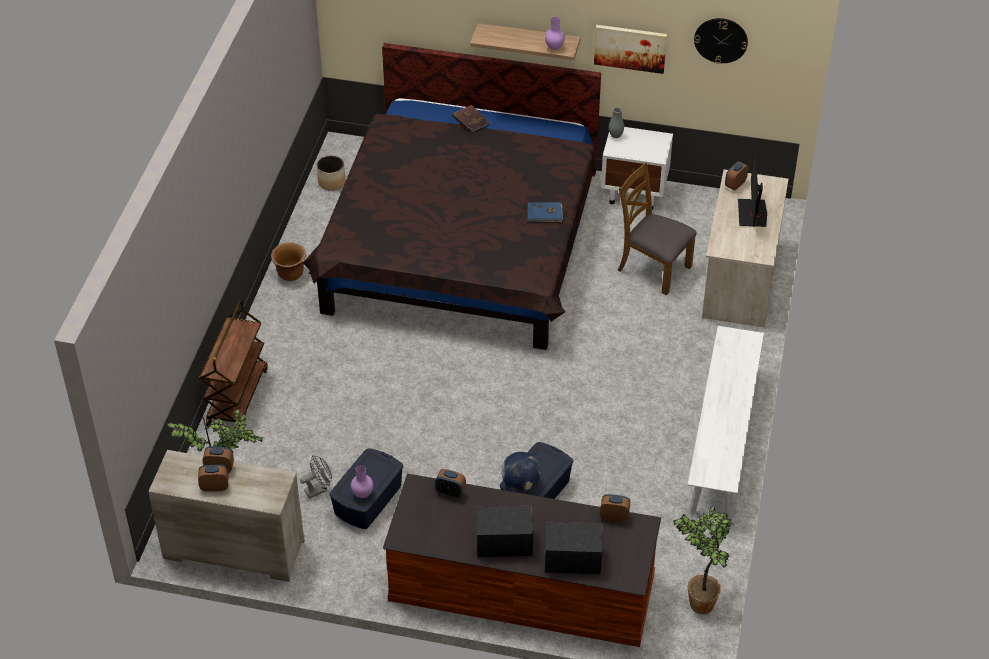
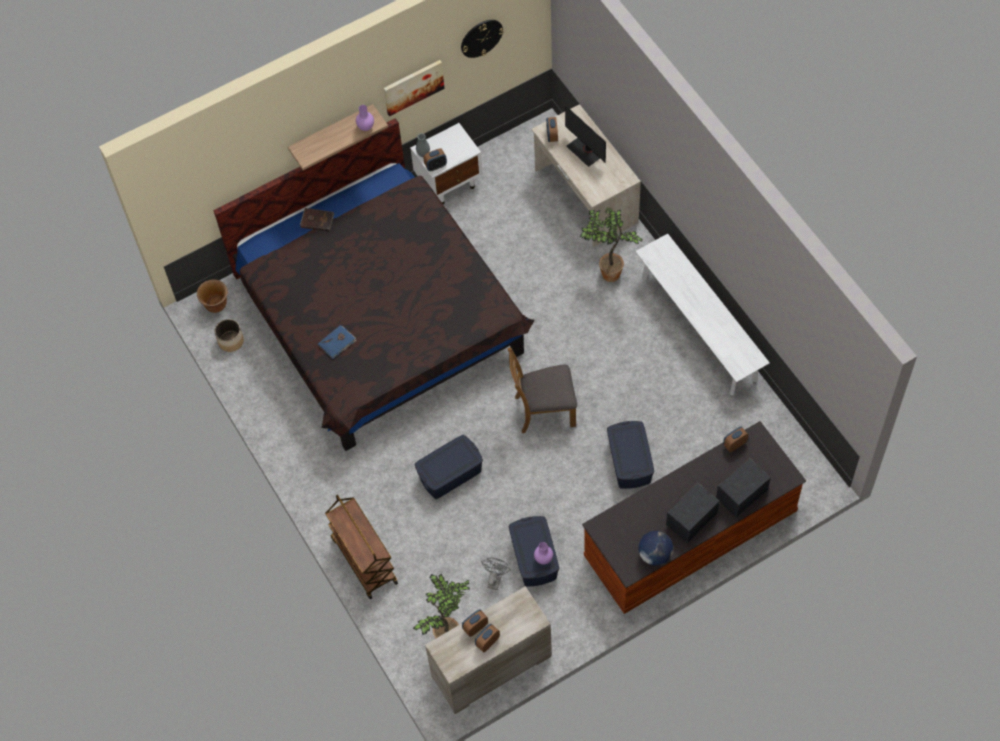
camera: 40 degrees left, 15 degrees up
(291, 274) = (289, 438): brown planter -> brown planter (216, 305)
(378, 389) = (450, 474): none -> blue storage box
(450, 493) = (623, 514): alarm clock -> alarm clock (435, 166)
(520, 483) = (629, 466): globe -> globe (655, 554)
(545, 214) = (452, 257): blue book -> blue book (337, 343)
(653, 268) = (524, 233): brown chair -> brown chair (544, 410)
(699, 601) = (798, 450): potted plant -> potted plant (608, 273)

